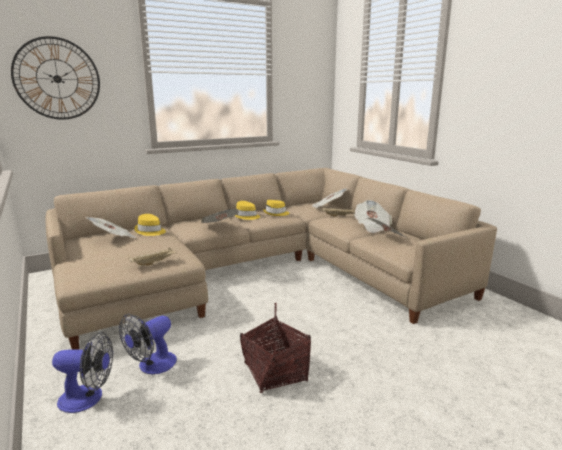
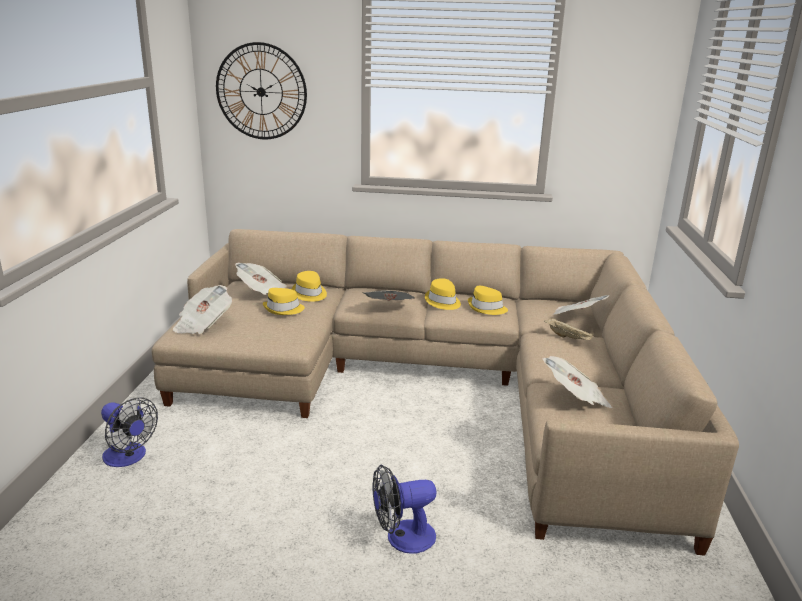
camera: 35 degrees right, 5 degrees up
(146, 243) = (283, 309): none -> yellow hat
(152, 366) = (203, 451): fan -> fan (402, 538)
(154, 263) = (261, 337): beige tray -> none
(275, 373) = (296, 514): basket -> none
(372, 226) = (591, 371): newspaper -> newspaper (203, 324)

